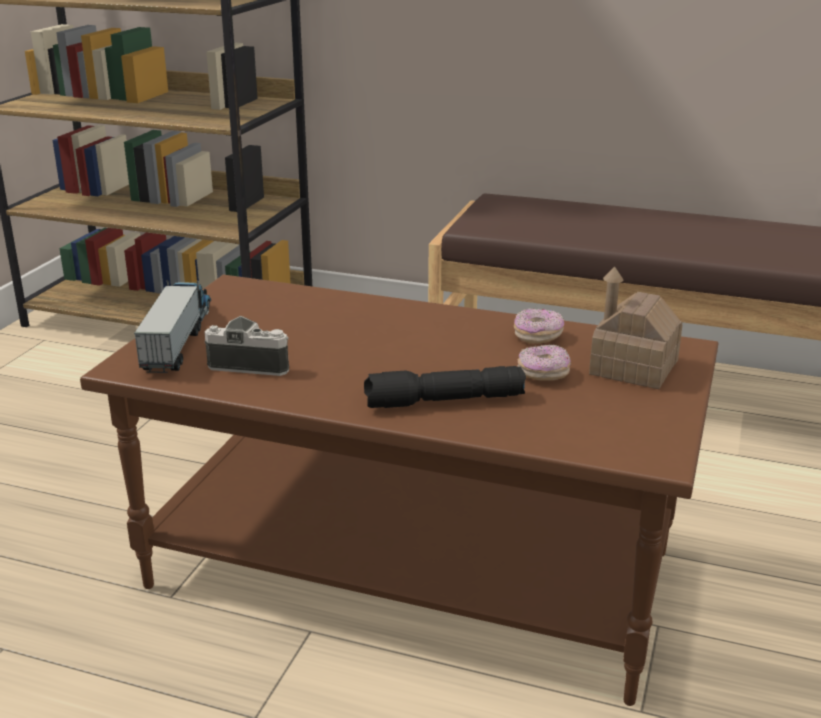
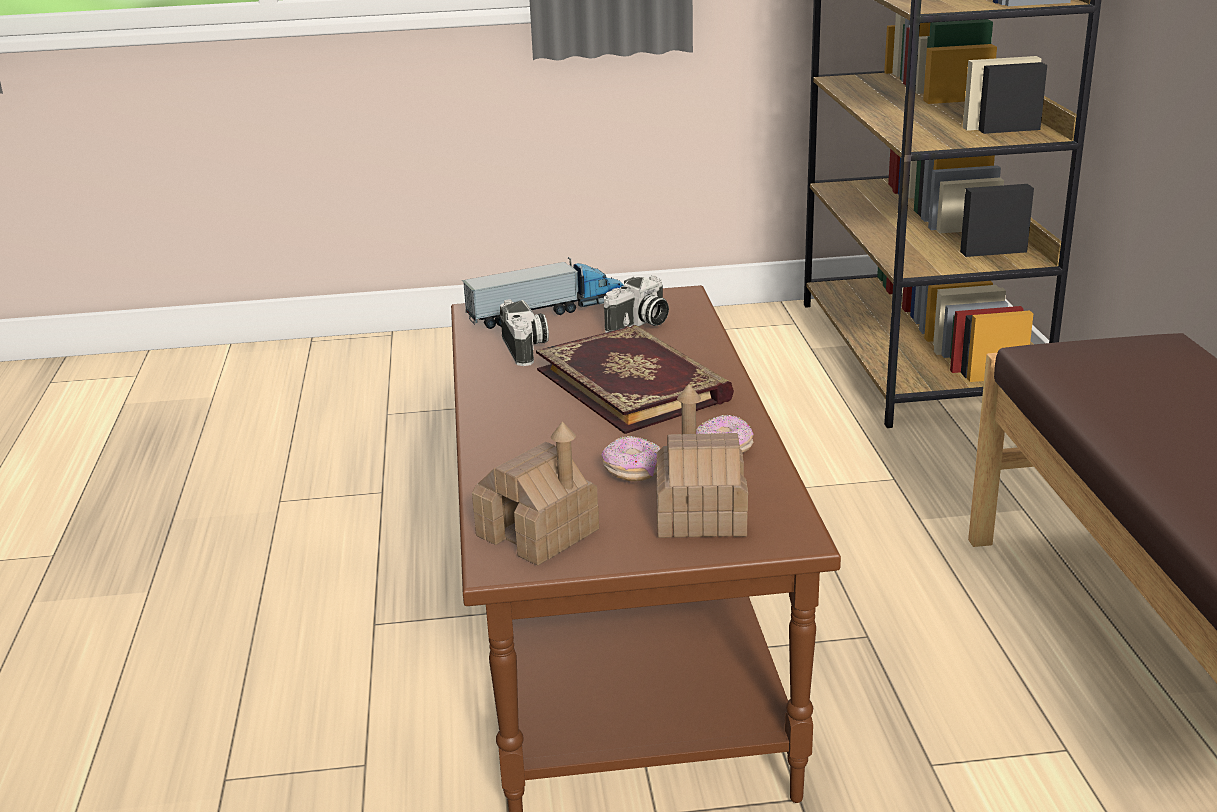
camera: 65 degrees right, 0 degrees up
(269, 311) = (639, 324): none -> camera
(385, 339) = (634, 384): none -> book
(443, 402) = (528, 440): black flashlight -> none
(617, 432) = (538, 533): none -> toy house

